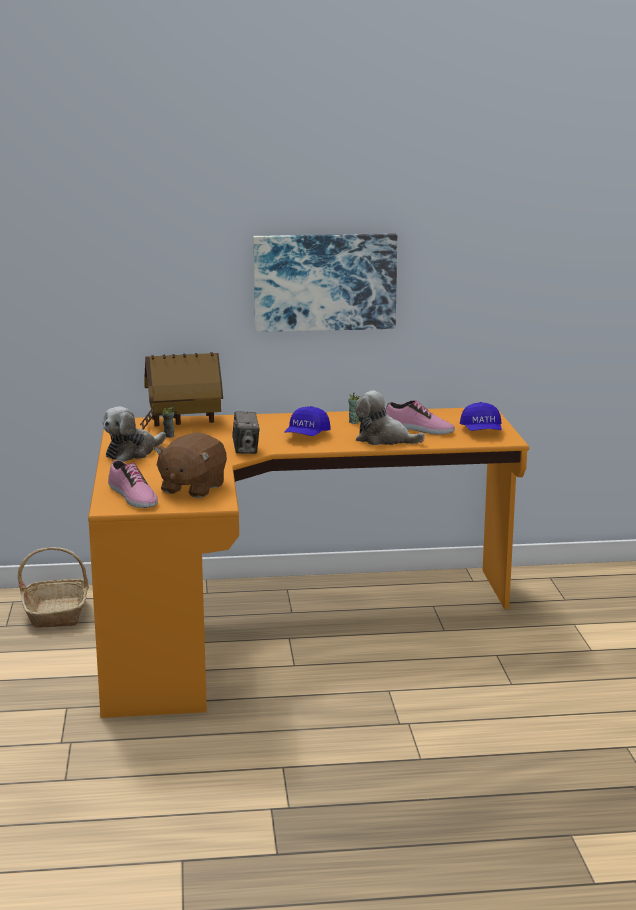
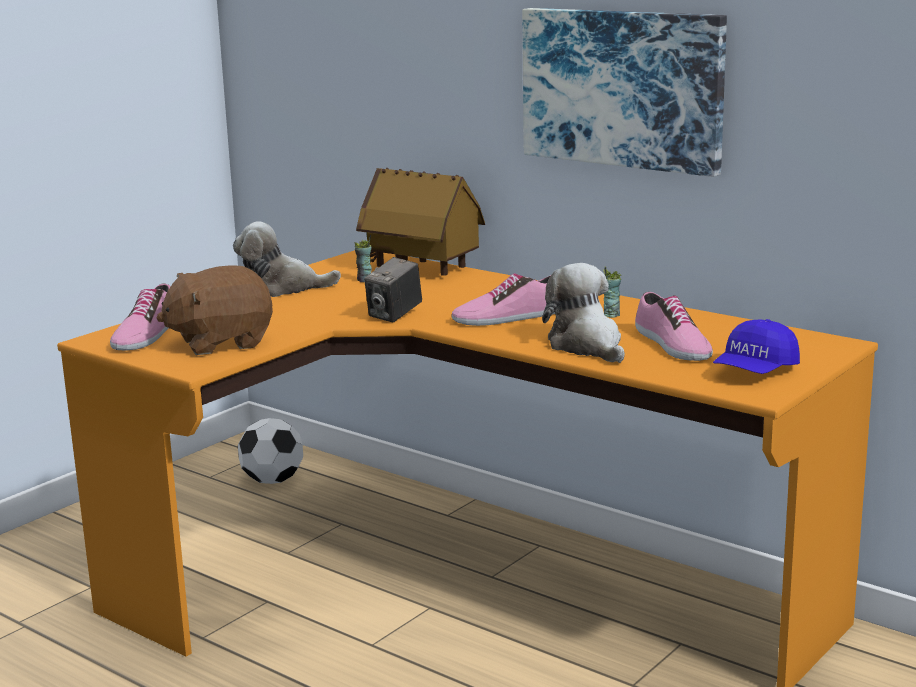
camera: 45 degrees right, 0 degrees up
(57, 612) = (272, 480): basket -> football
(307, 435) = (508, 317): blue cap -> shoe

